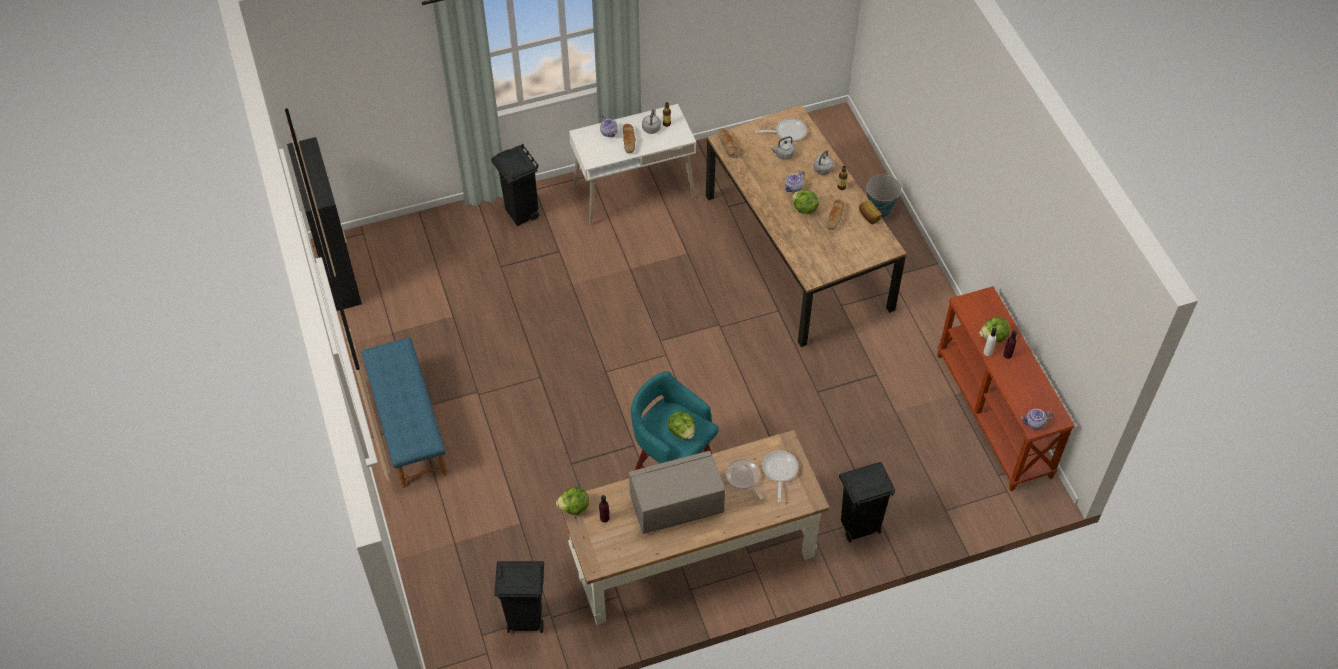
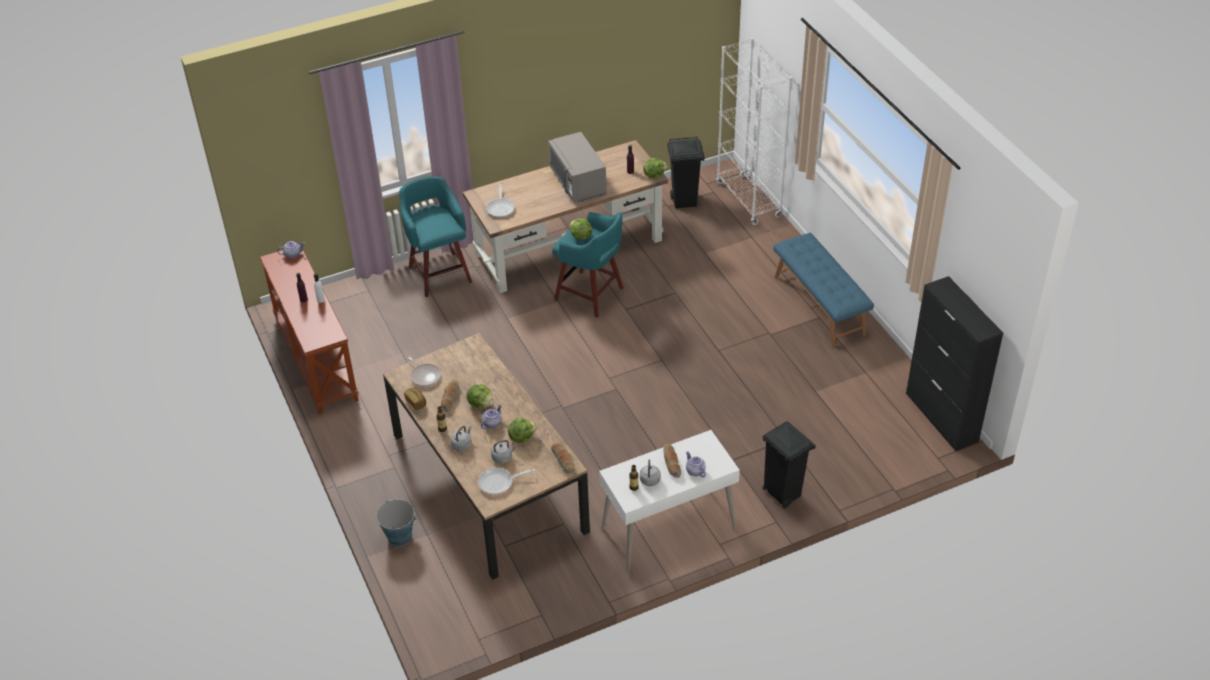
camera: 175 degrees right, 10 degrees down
(438, 612) = (749, 200): none -> white bookcase
(676, 505) = (578, 182): grey microwave -> grey microwave turned 90 degrees clockwise
(743, 478) = (528, 202): frying pan -> frying pan (425, 376)
(858, 528) = (439, 273): black trash can -> turquoise stool
(993, 337) = (313, 311): lettuce -> lettuce (521, 437)

